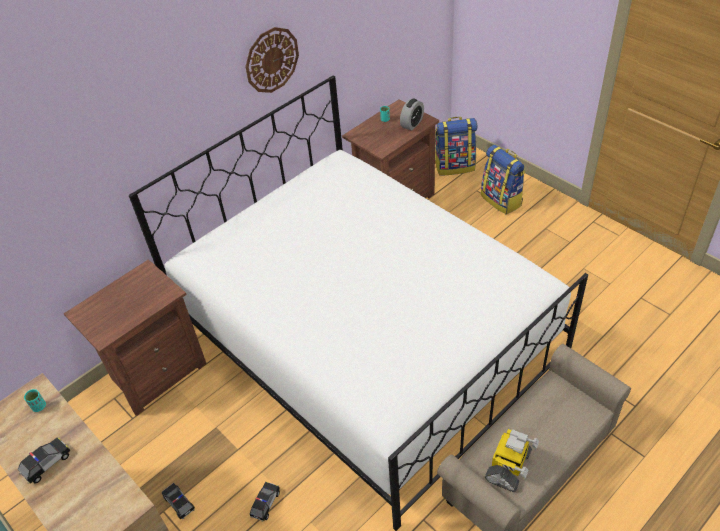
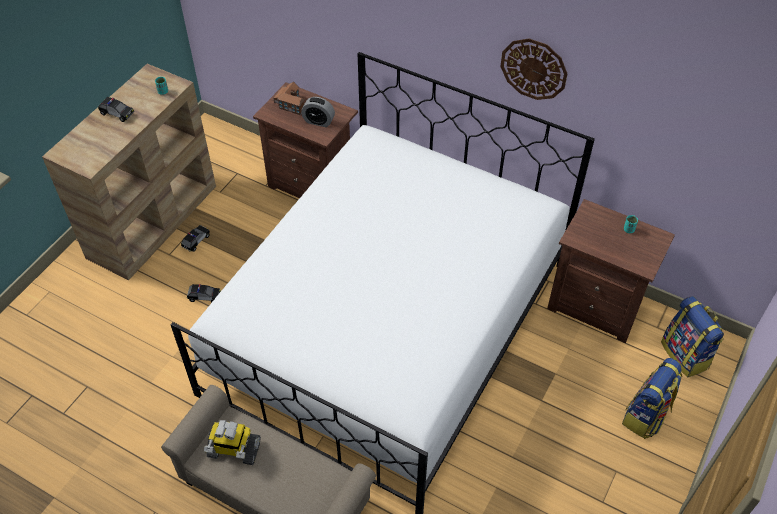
camera: 70 degrees right, 5 degrees up
(101, 313) = (290, 103): none -> toy house
(412, 124) = (632, 256): alarm clock -> alarm clock (318, 121)

